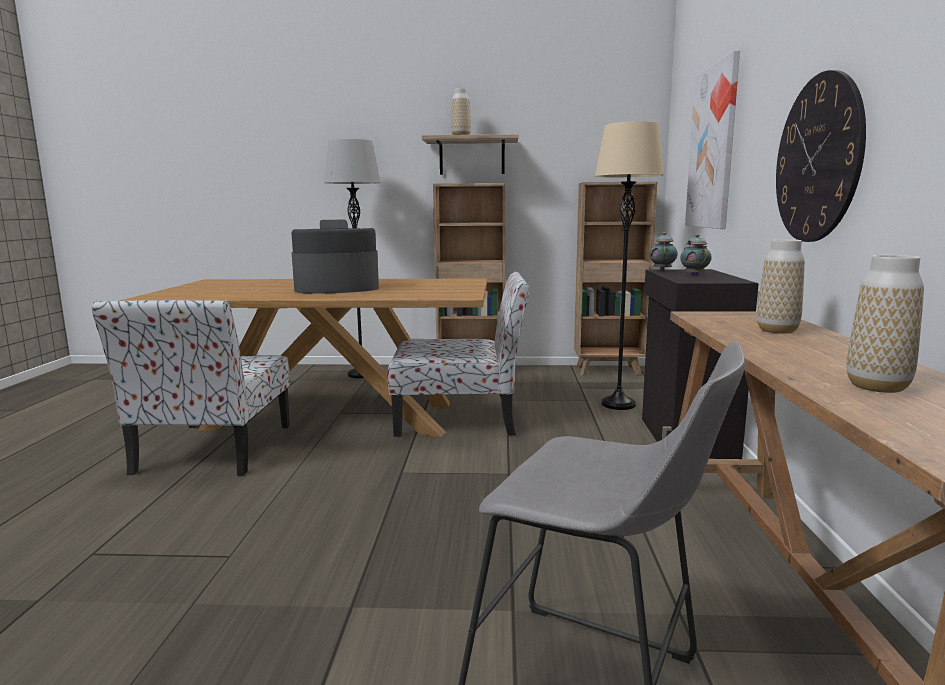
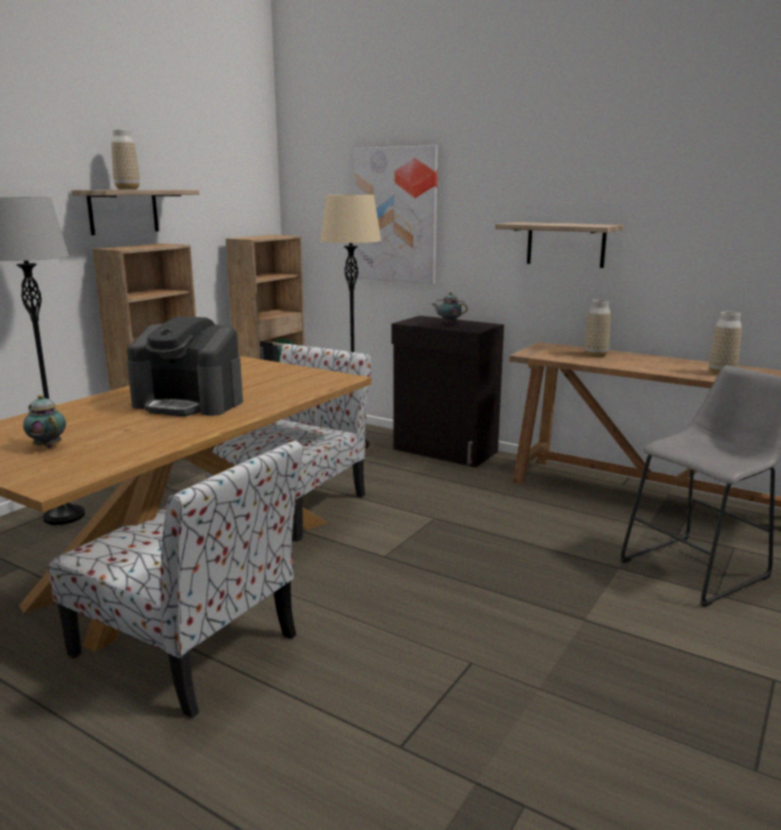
camera: 60 degrees left, 5 degrees up
(336, 288) = (189, 403): coffee machine -> coffee machine turned 90 degrees counterclockwise
(662, 270) = (409, 322): teapot -> teapot (47, 446)
(817, 159) = (565, 244): wall clock -> shelf

